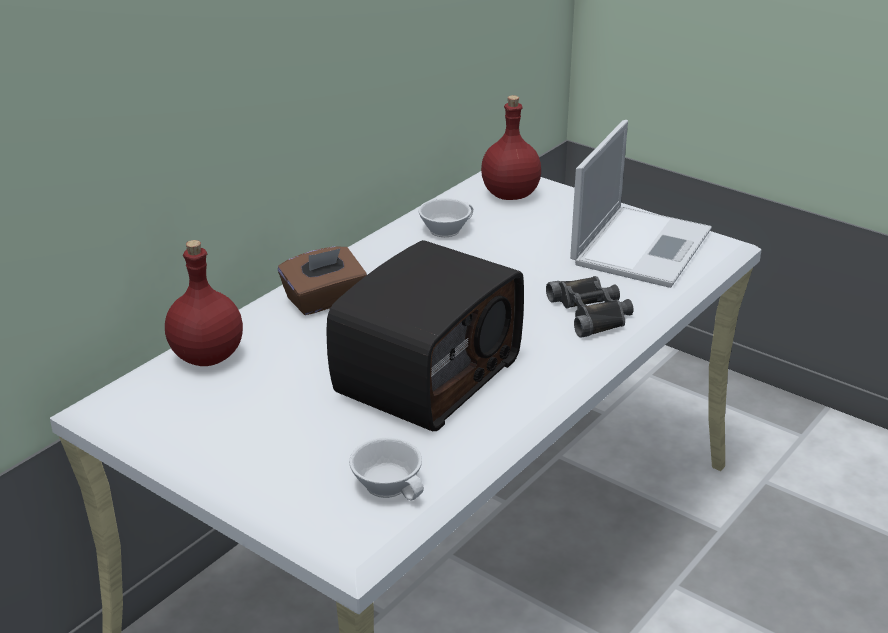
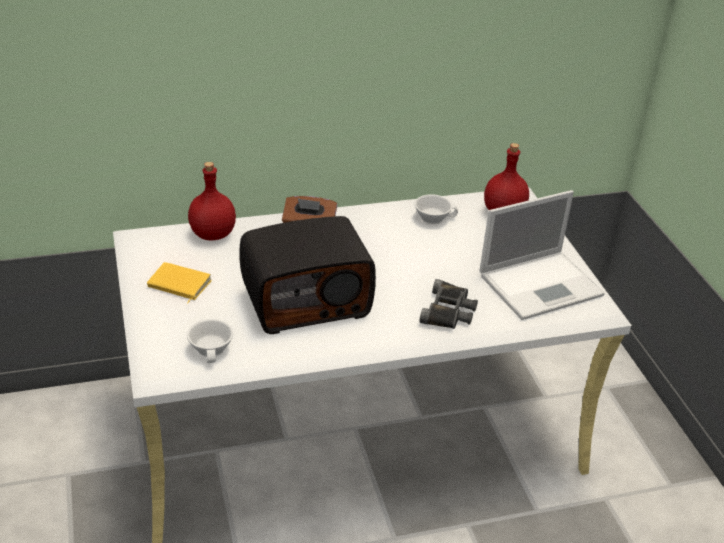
camera: 35 degrees right, 5 degrees up
(243, 434) = (178, 285): none -> yellow book

